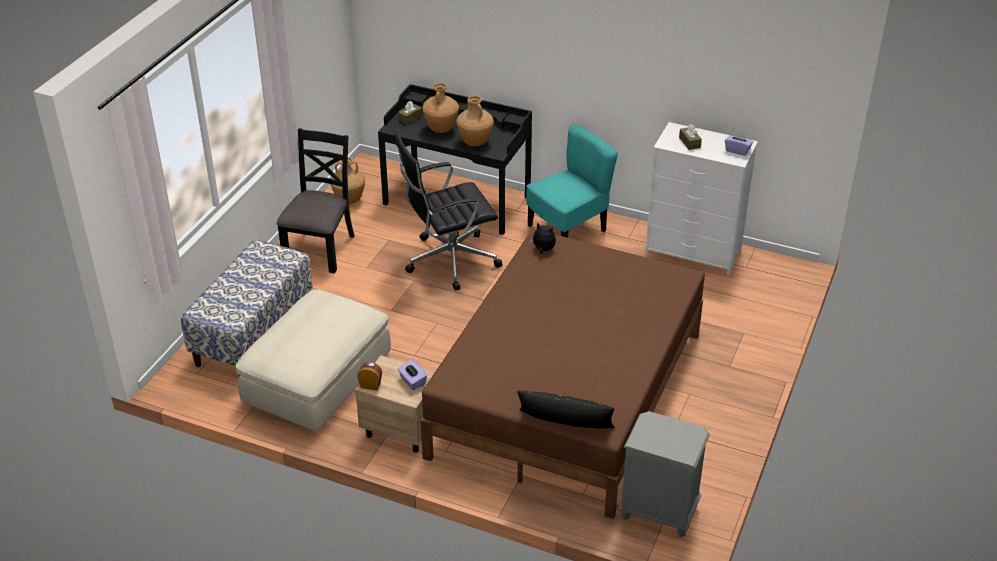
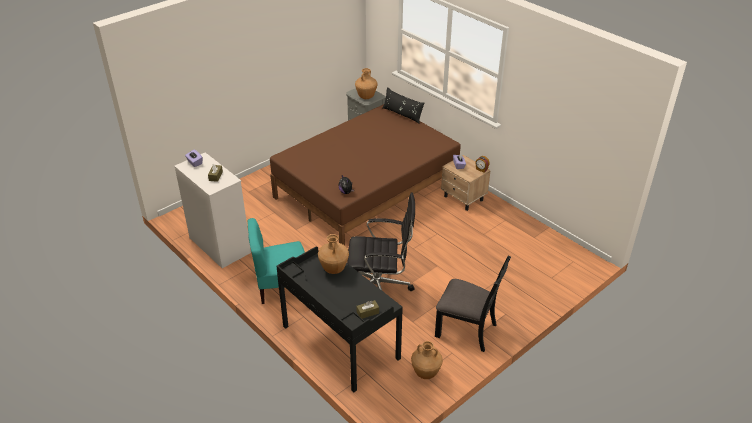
camera: 155 degrees left, 0 degrees up
(253, 333) = (532, 277): bench -> none
(318, 379) = (499, 236): beige ottoman -> none
(320, 249) = (467, 330): black chair -> black chair turned 105 degrees counterclockwise
(441, 129) = (350, 291): brown vase -> brown vase (366, 97)

